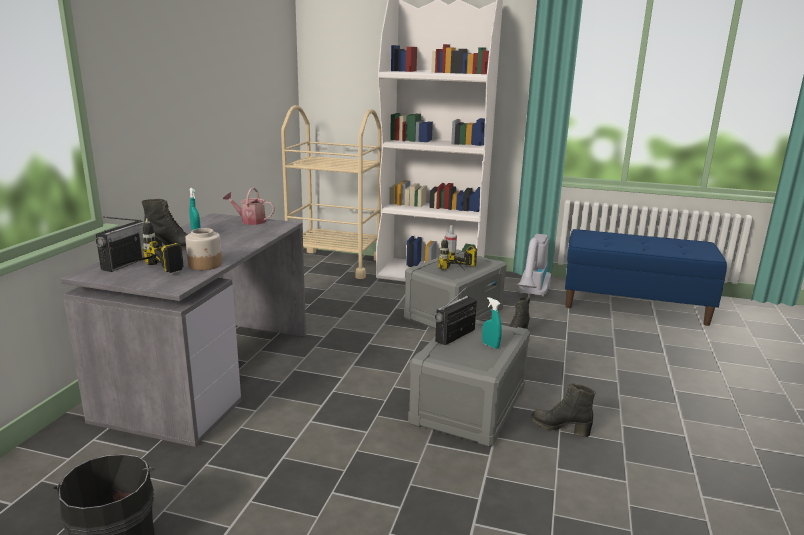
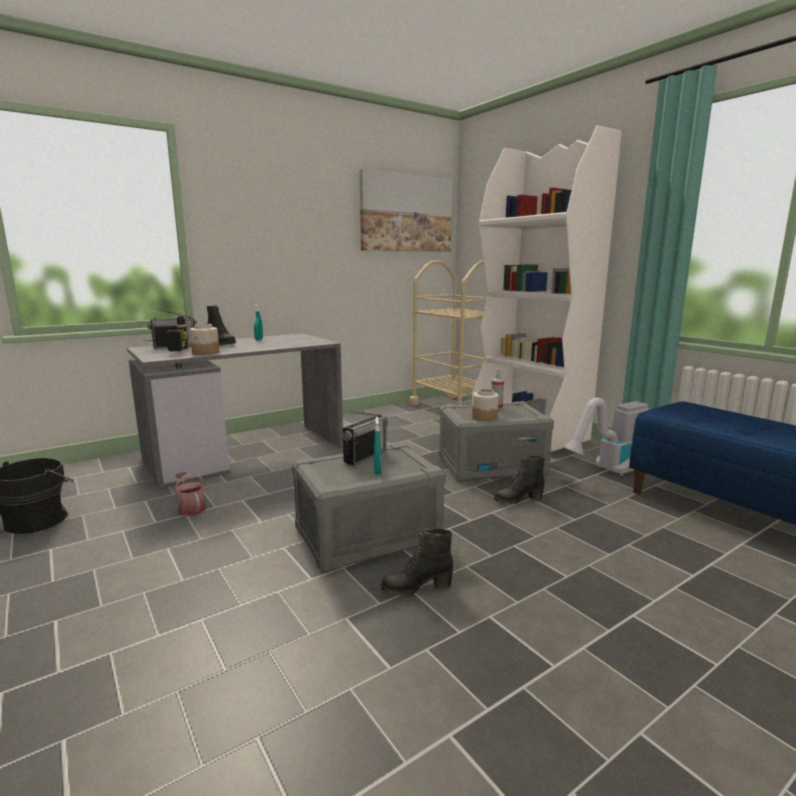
camera: 40 degrees right, 5 degrees down
(250, 221) = (309, 339): watering can -> watering can (191, 508)
(265, 53) = (406, 213): none -> picture
(455, 336) = (365, 456): radio -> radio turned 135 degrees clockwise
(460, 272) = (484, 417): power drill -> jar
(560, 427) = (416, 587): black boot -> black boot turned 75 degrees counterclockwise

